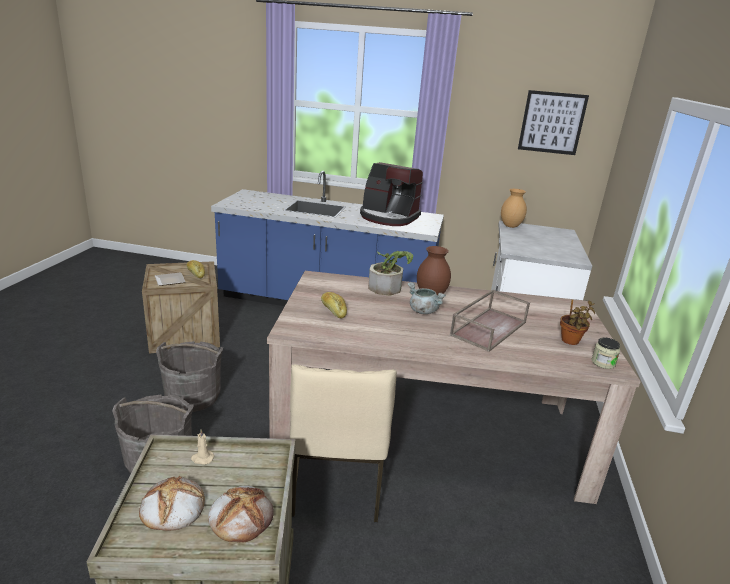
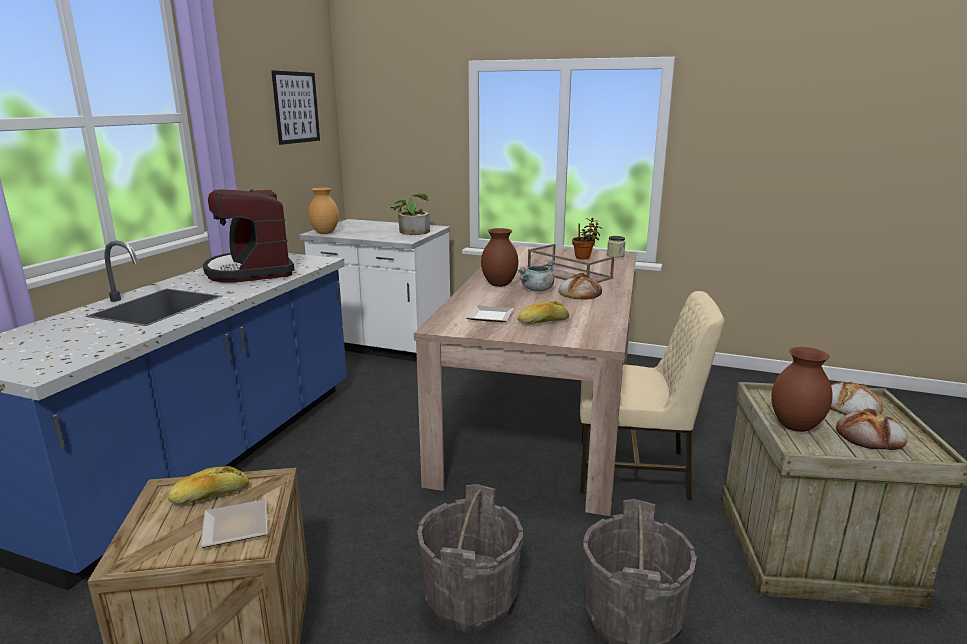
camera: 80 degrees left, 5 degrees down
(202, 458) = (795, 427): beige candle -> brown vase
(343, 292) = (492, 316): none -> plate
(388, 217) = (251, 271): coffee machine -> coffee machine turned 120 degrees clockwise
(388, 287) = (474, 298): potted plant -> potted plant (412, 231)
(422, 330) = (579, 293): none -> bread

